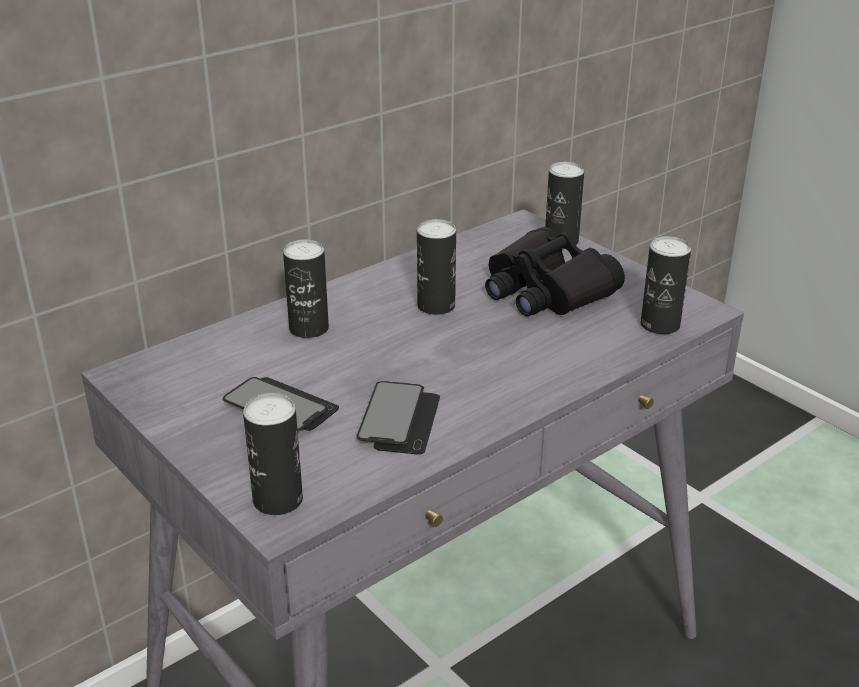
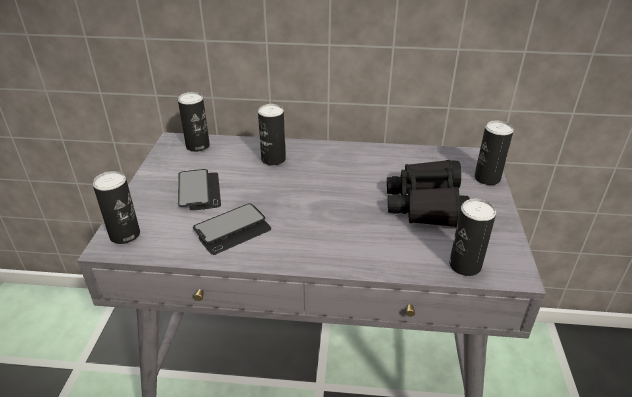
camera: 45 degrees right, 5 degrees up
(436, 306) = (351, 180): can -> can (198, 146)

